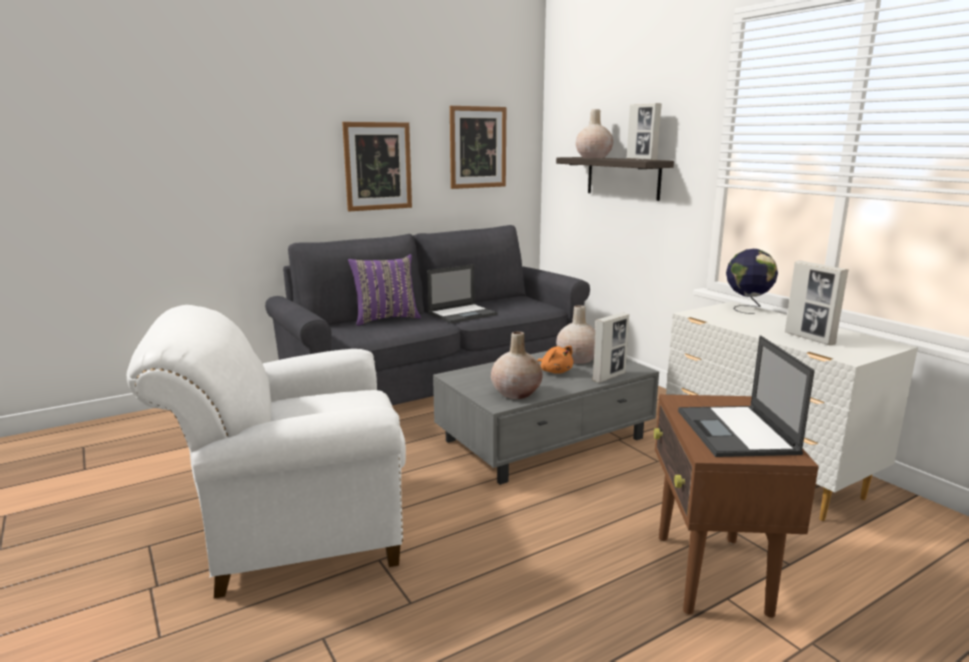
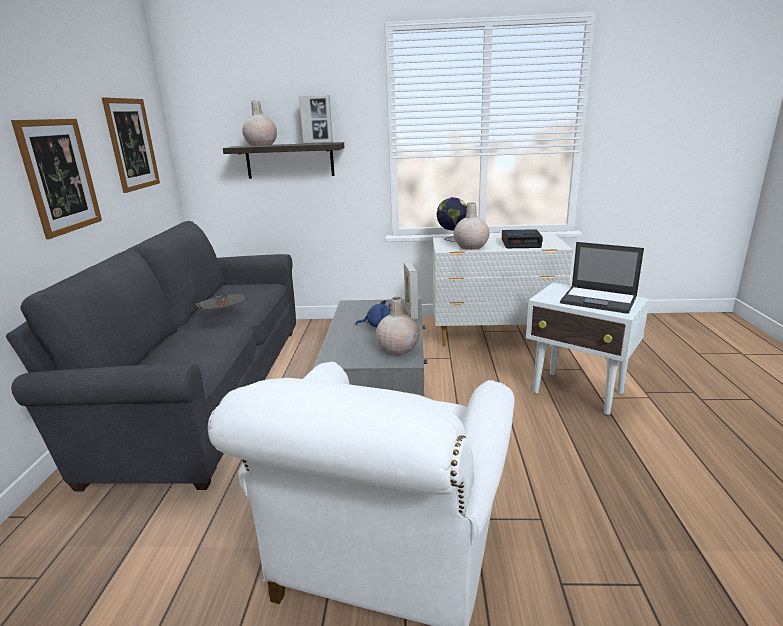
camera: 55 degrees left, 5 degrees up
(385, 319) = (164, 348): purple pillow -> none
(463, 314) = (223, 315): laptop -> newspaper
(555, 371) = (377, 325): orange plush toy -> blue plush toy
(577, 359) = (366, 312): beige vase -> beige vase (470, 247)
(711, 575) = (578, 393): brown side table -> white side table
(809, 338) = (521, 244): picture frame -> alarm clock

